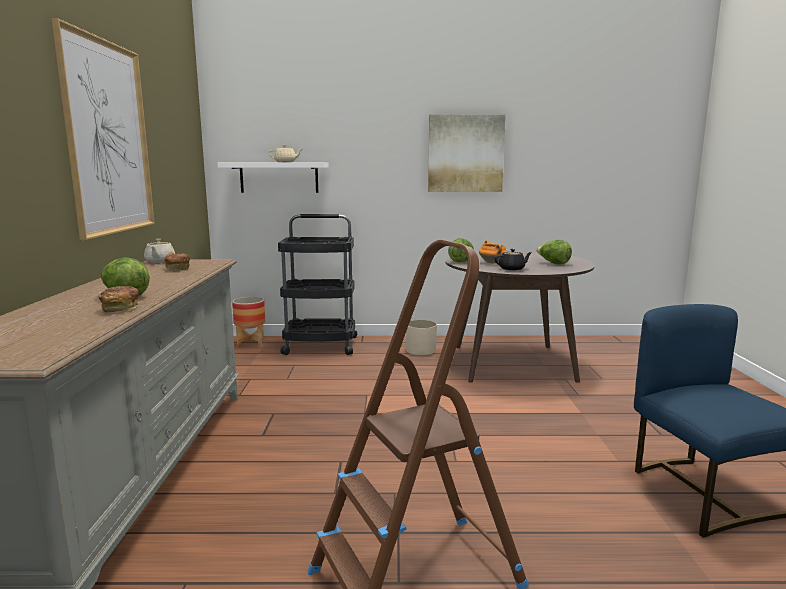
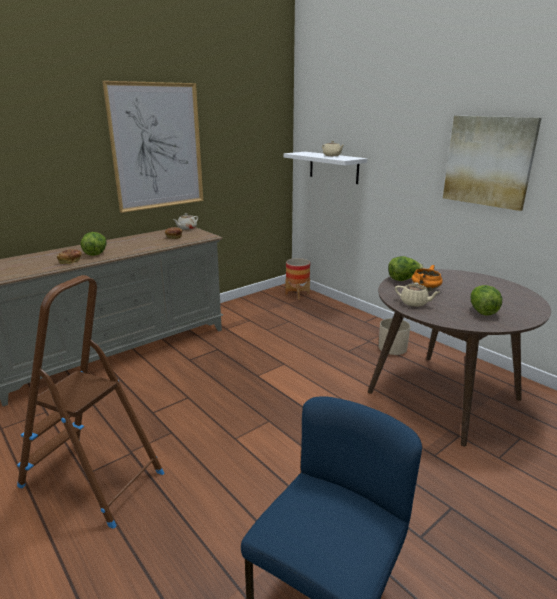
camera: 50 degrees right, 10 degrees up
(320, 346) = (332, 313): black cart -> none
(512, 269) = (414, 303): black teapot -> beige teapot

